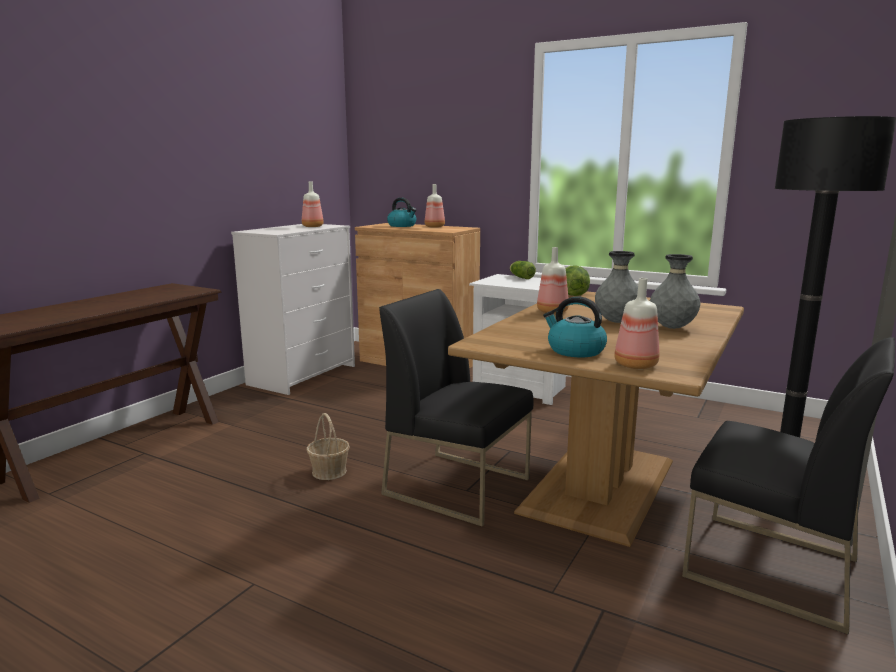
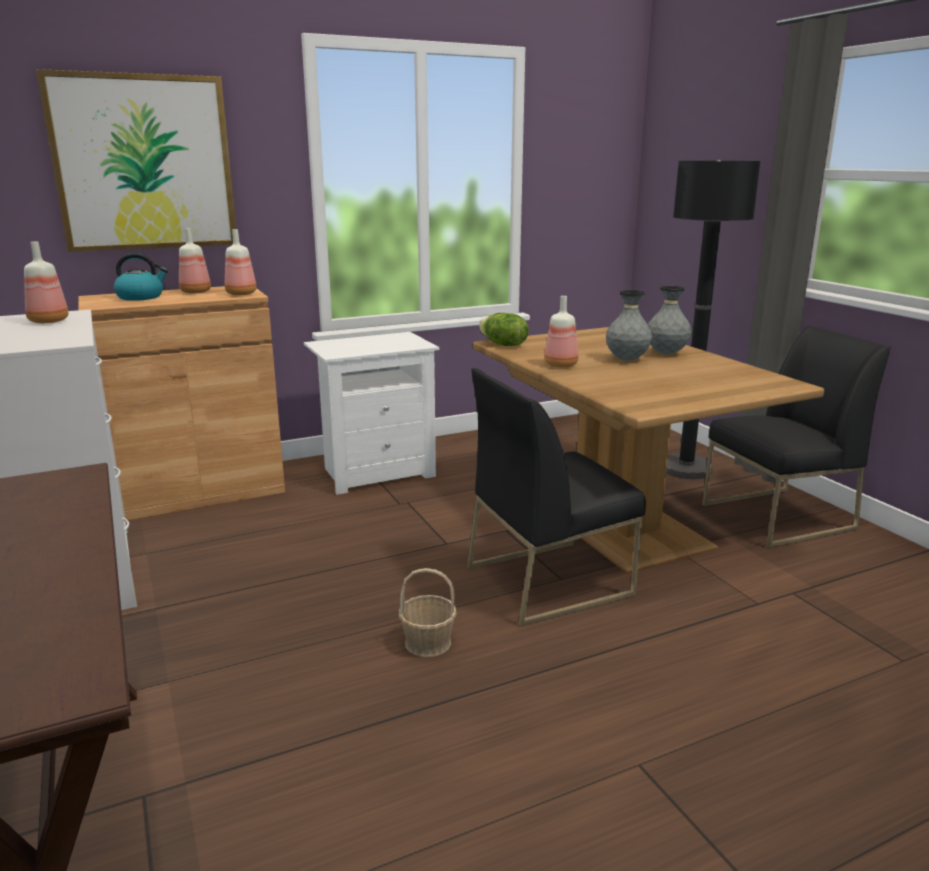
camera: 55 degrees left, 5 degrees up
(430, 142) = (144, 163): none -> picture
(521, 277) = (345, 340): lettuce -> none
(575, 350) = (704, 390): kettle -> none
(636, 366) = (765, 387): bottle -> bottle (242, 294)

